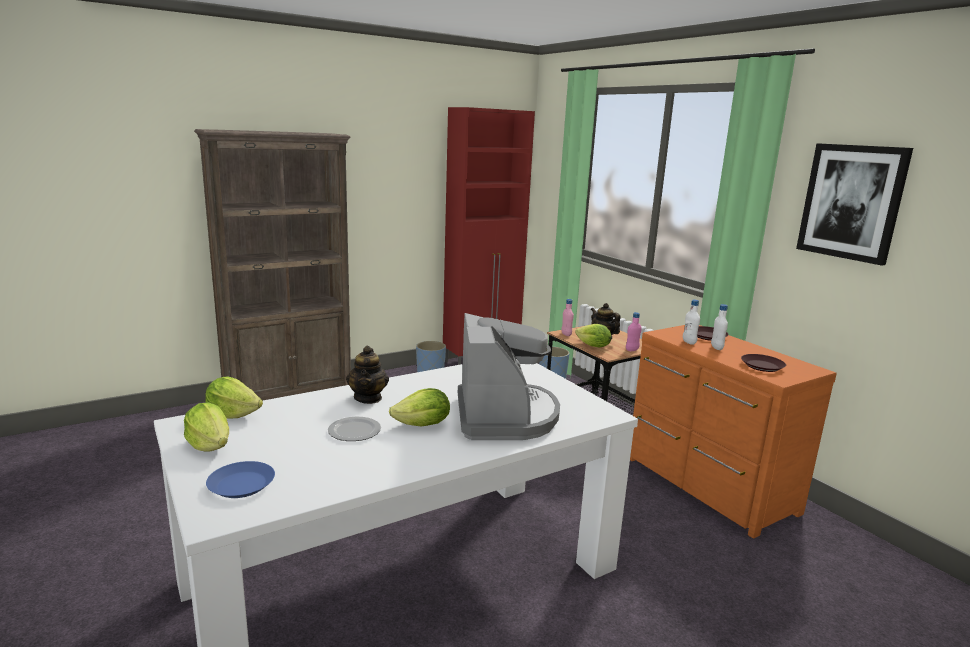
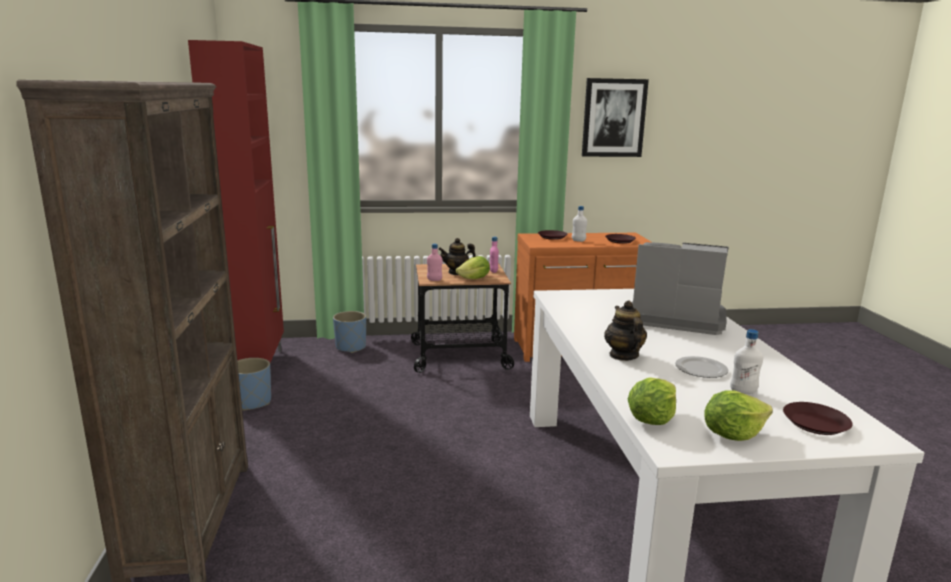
camera: 65 degrees left, 0 degrees up
(241, 484) = (814, 423): blue plate -> brown plate
(368, 398) = (623, 355): teapot -> teapot turned 120 degrees counterclockwise
(423, 425) = (690, 344): lettuce -> none
(689, 342) = (562, 243): white bottle -> white bottle (743, 392)

